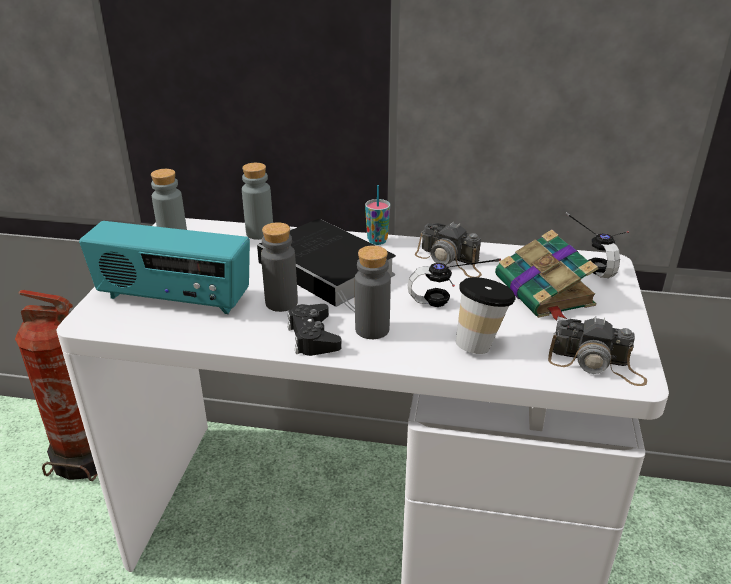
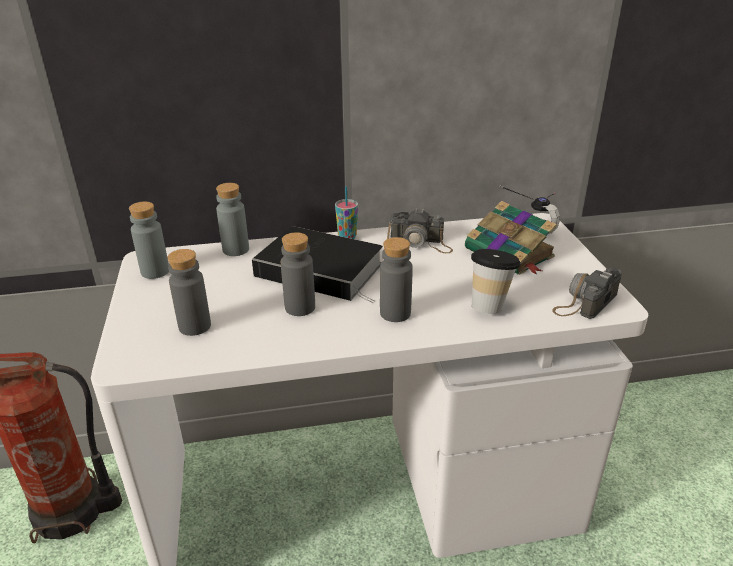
camera: 20 degrees left, 0 degrees up
(173, 299) = (195, 326): radio -> grey bottle
(313, 336) = (349, 331): black game controller -> none
(454, 307) = (449, 280): headphones -> none
(596, 364) = (585, 302): camera -> camera turned 135 degrees clockwise

